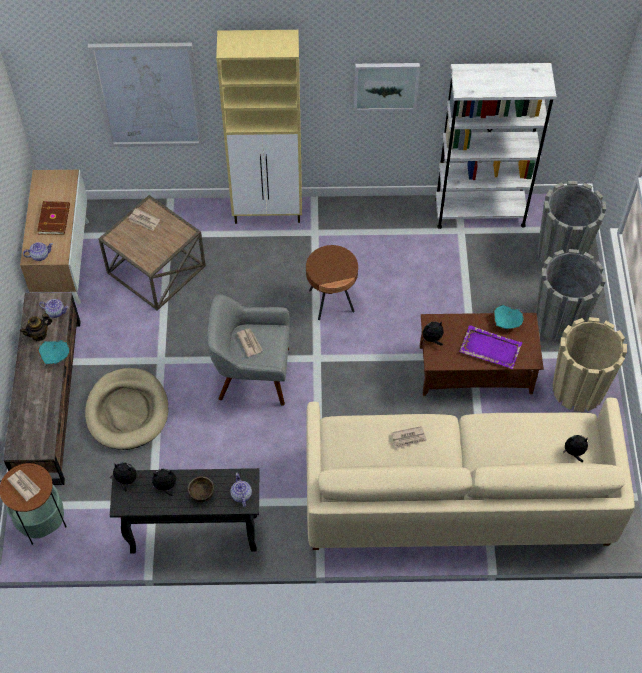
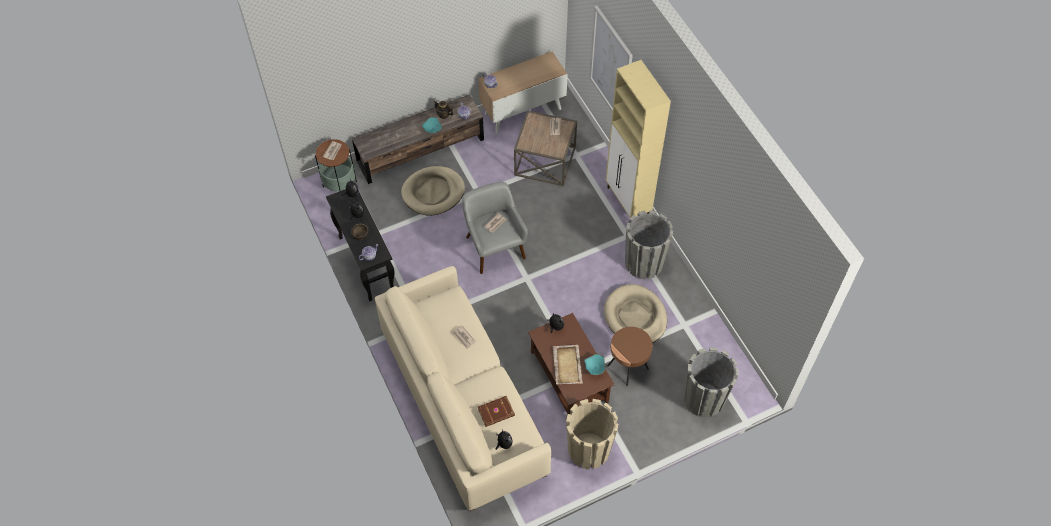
camera: 65 degrees right, 0 degrees up
(55, 219) = (521, 79): brown book -> brown book (496, 412)
(331, 301) = (576, 268): brown side table -> brown side table (627, 367)
(386, 85) = (700, 188): picture -> none
(427, 271) = (635, 317): none -> beige dog bed
(480, 212) = (708, 331): white bookcase -> none
(489, 348) = (567, 365): purple tray -> beige tray
(559, 321) = (641, 417): grey planter -> grey planter (644, 263)

